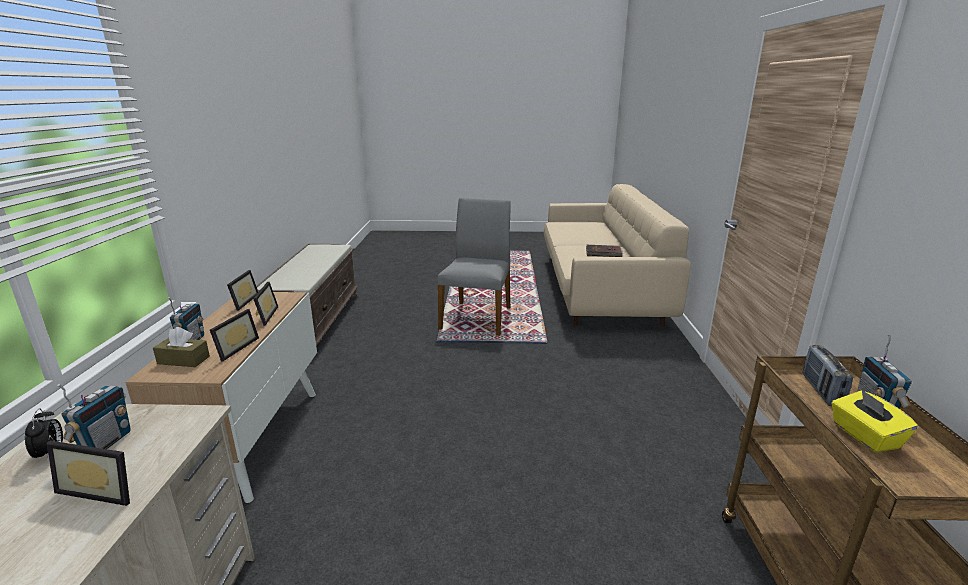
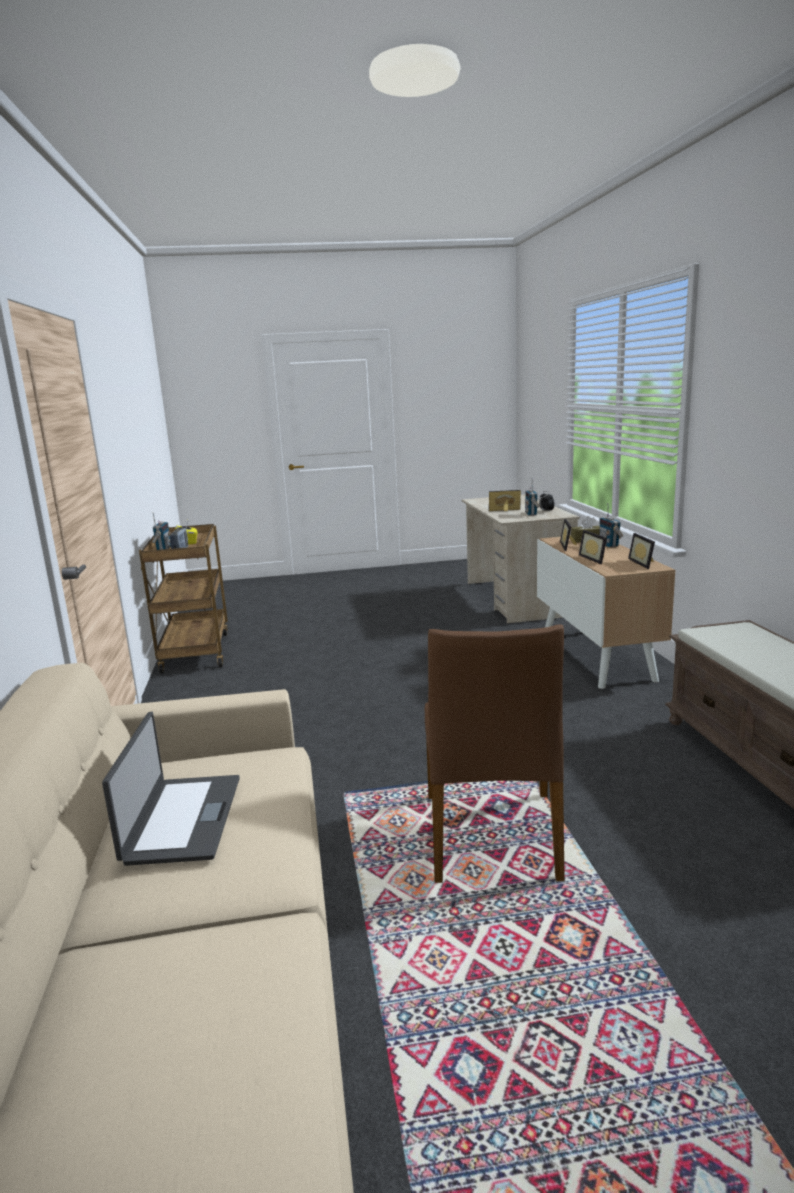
camera: 170 degrees right, 5 degrees down
(477, 318) = (492, 837): grey chair -> brown chair
(603, 253) = (182, 819): brown book -> laptop

